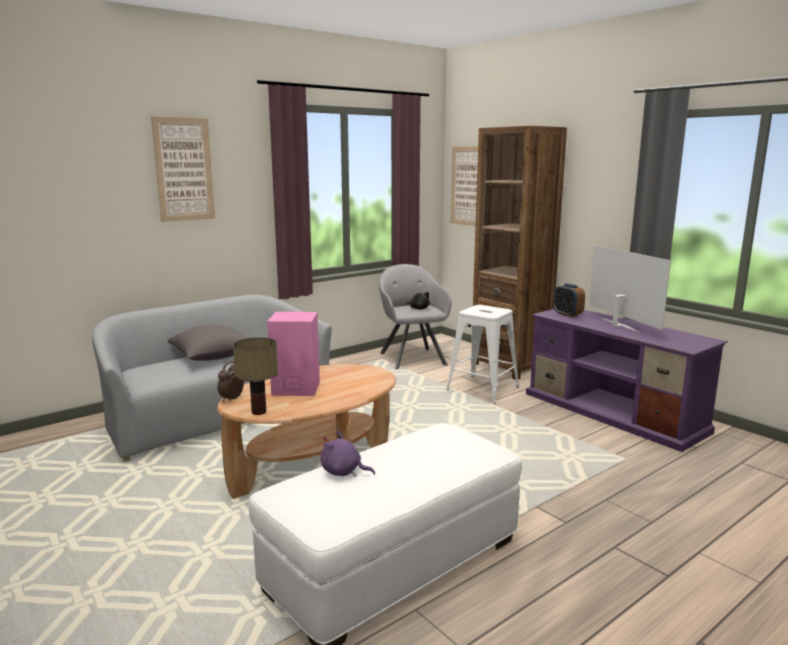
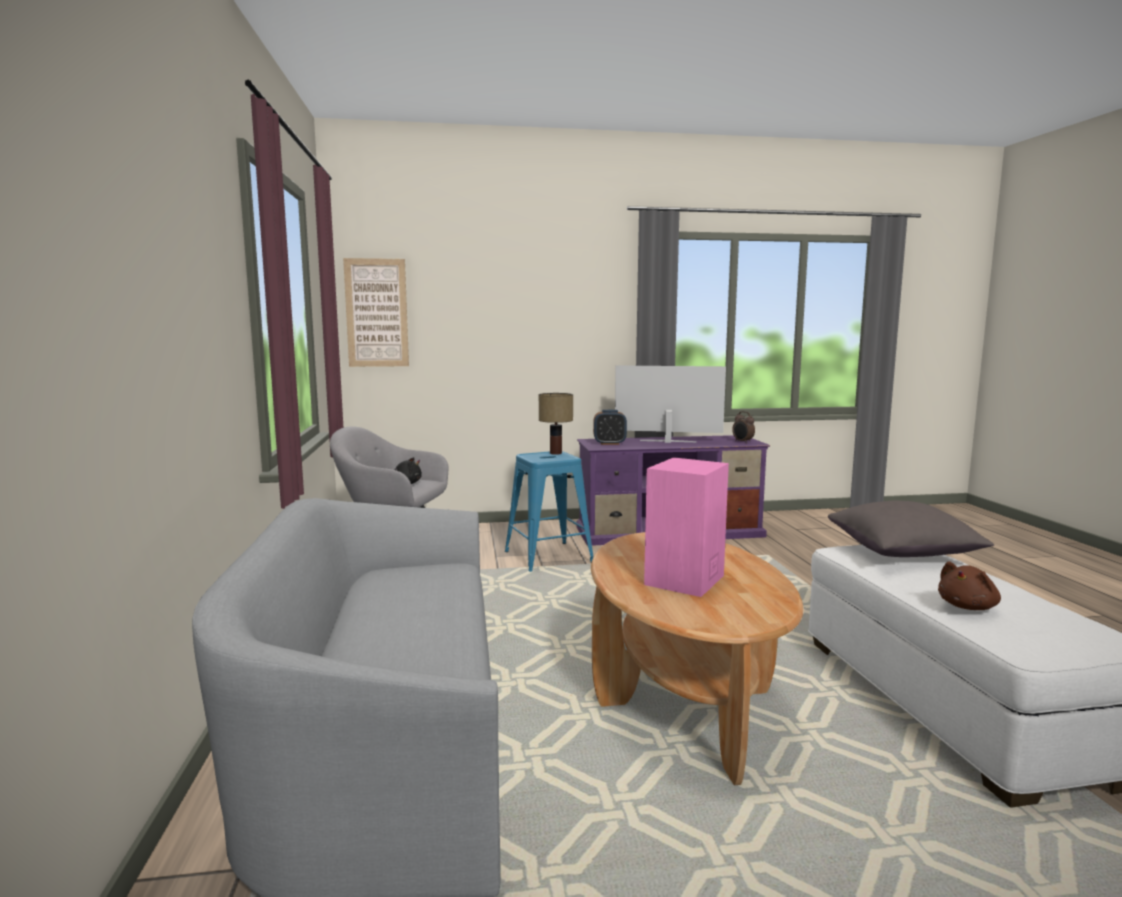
camera: 60 degrees left, 5 degrees down
(184, 169) = (171, 237): picture -> none
(211, 357) = (383, 625): grey pillow -> grey pillow (903, 552)
(231, 399) = (697, 623): alarm clock -> alarm clock (742, 442)
(258, 412) = (768, 613): table lamp -> table lamp (555, 453)
(343, 472) = (968, 607): purple plush toy -> brown plush toy
(482, 389) = (548, 557): white stool -> blue stool
(510, 366) = (504, 531): brown bookcase -> none

